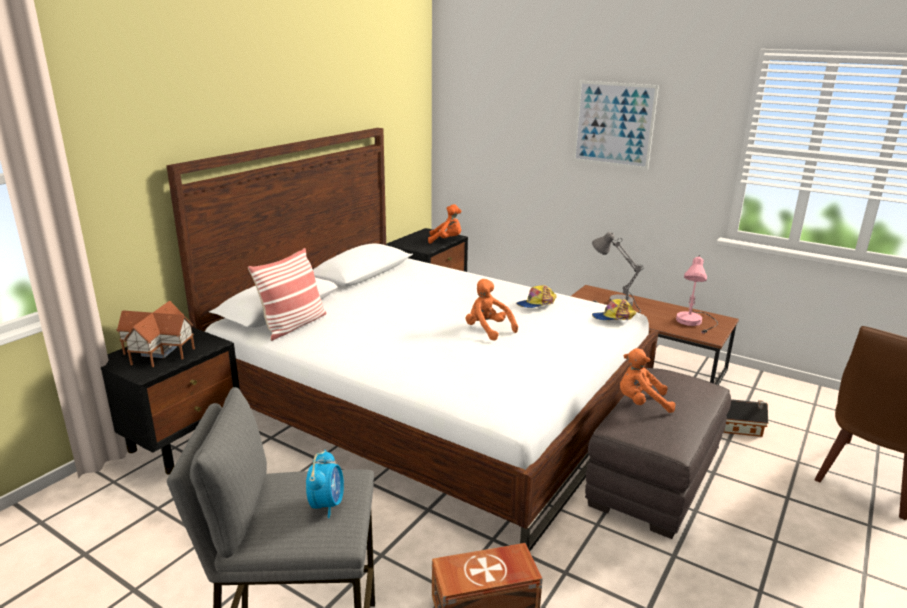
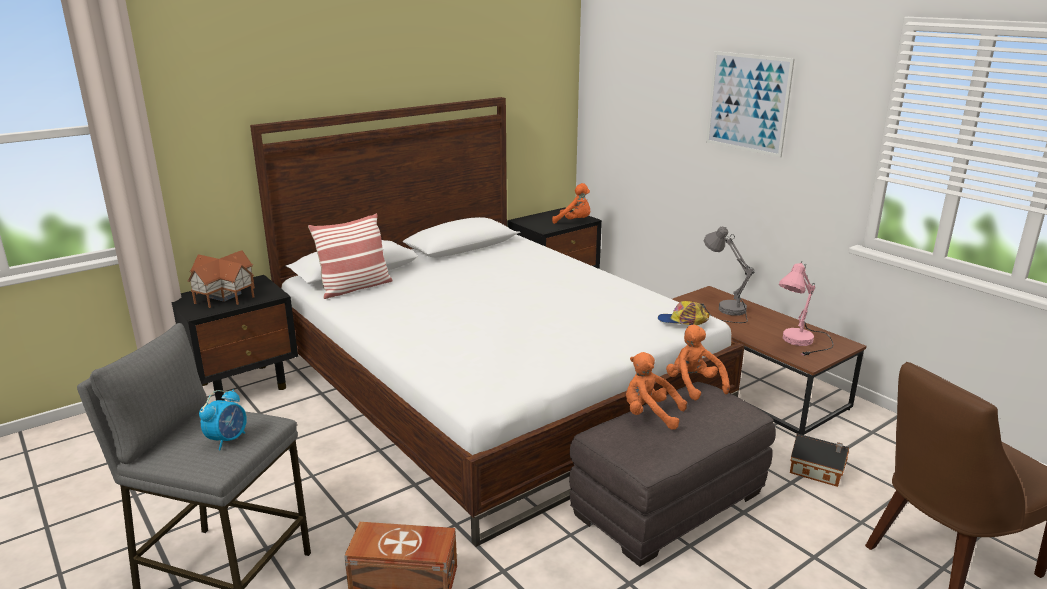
camera: 20 degrees right, 0 degrees up
(488, 330) = (534, 316): orange plush toy -> orange plush toy (693, 385)
(536, 304) = (609, 297): cap -> none

